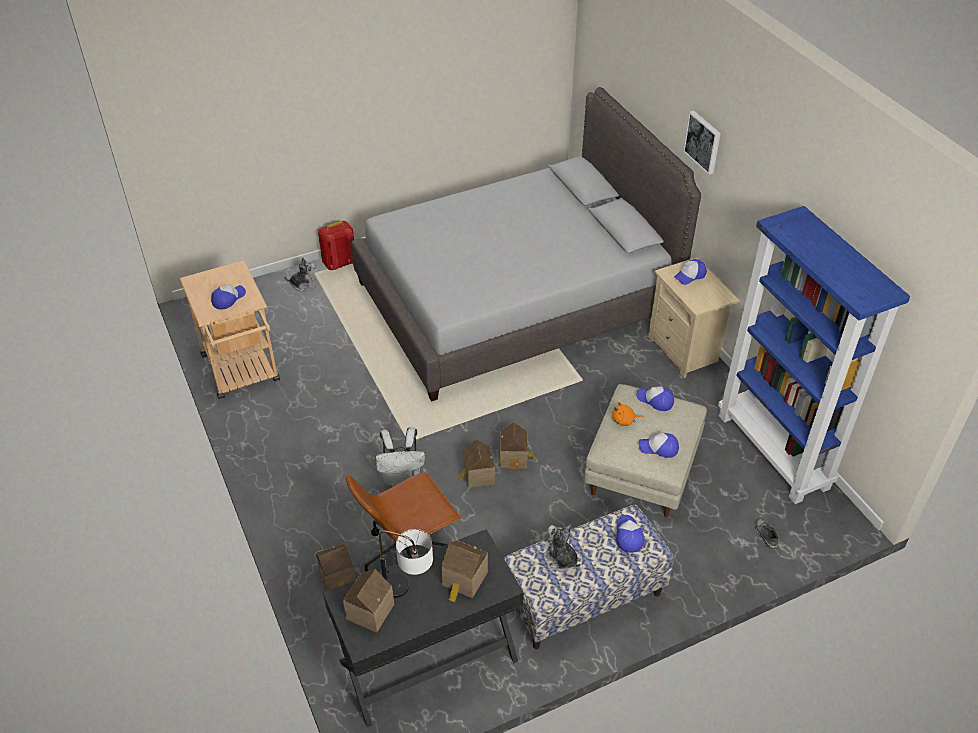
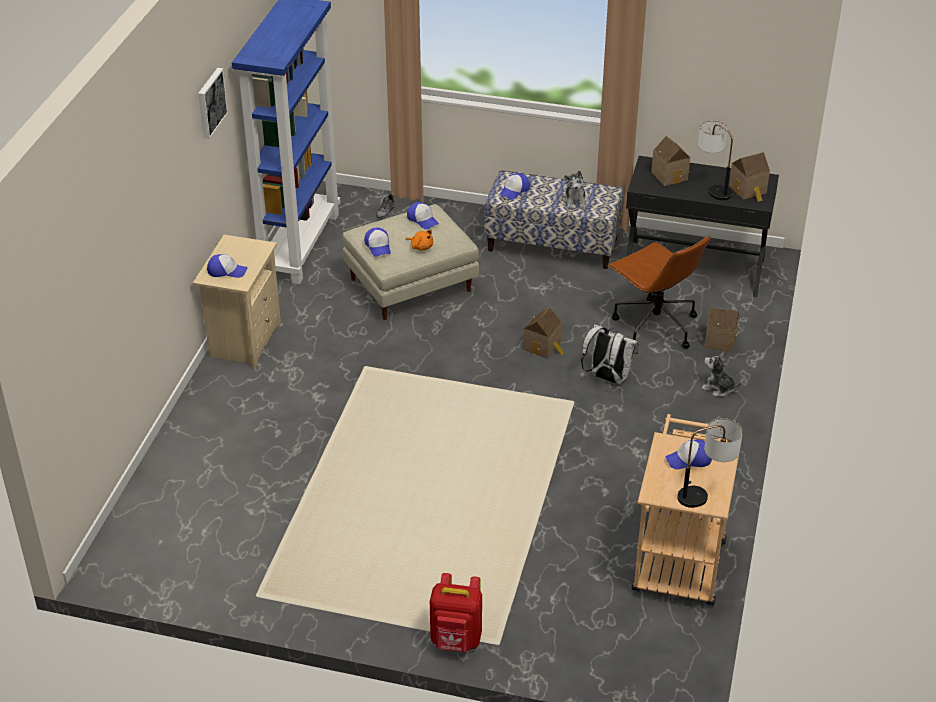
camera: 140 degrees left, 5 degrees down
(202, 283) = (706, 494): none -> table lamp
(303, 284) = (525, 635): plush toy -> plush toy (718, 388)
(407, 556) = (654, 326): brown office chair -> brown office chair turned 45 degrees clockwise
(515, 300) = (321, 473): grey bed -> none
(515, 458) = (498, 342): toy house -> none
(703, 142) = (162, 178): picture -> picture (210, 102)

